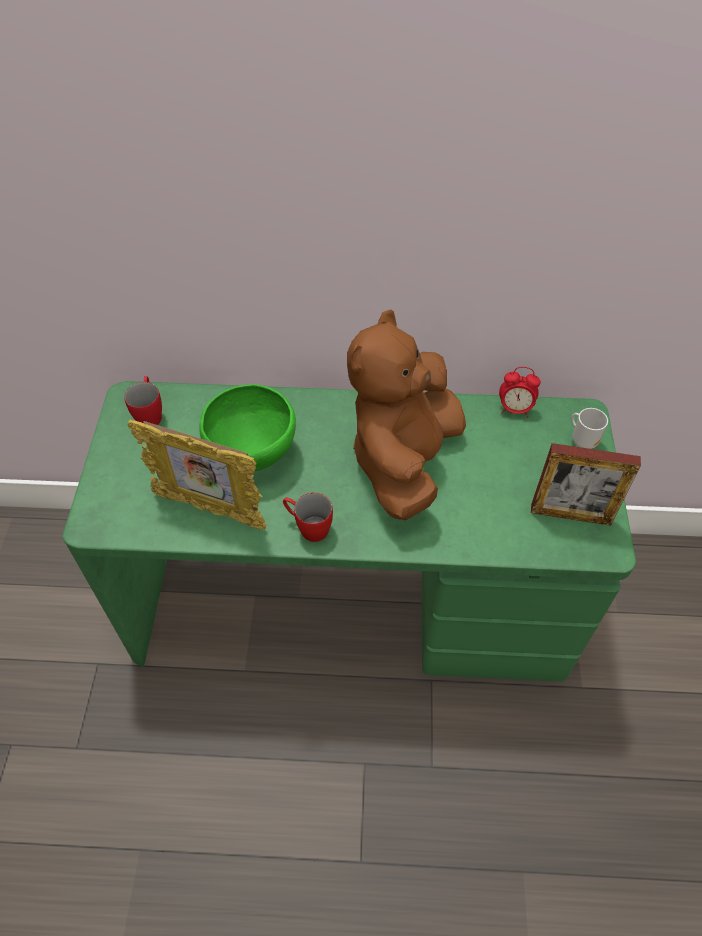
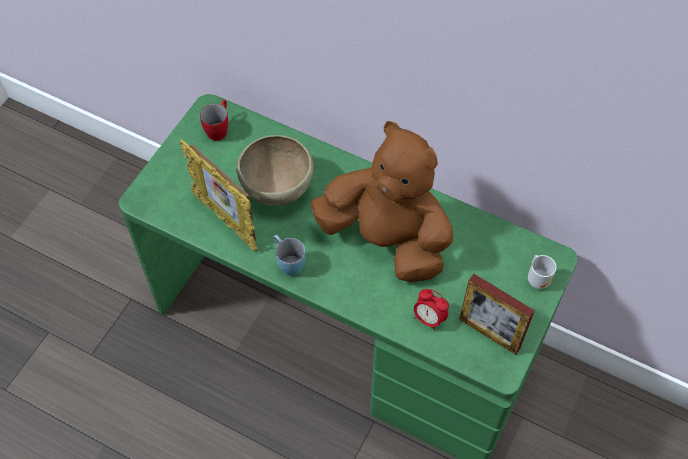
camera: 25 degrees right, 5 degrees up
(253, 453) = (277, 189): green bowl -> brown bowl
(308, 527) = (288, 262): red mug -> blue mug
(404, 460) = (386, 239): brown plush toy -> brown plush toy turned 75 degrees clockwise
(515, 409) = (499, 232): alarm clock -> alarm clock (428, 319)

